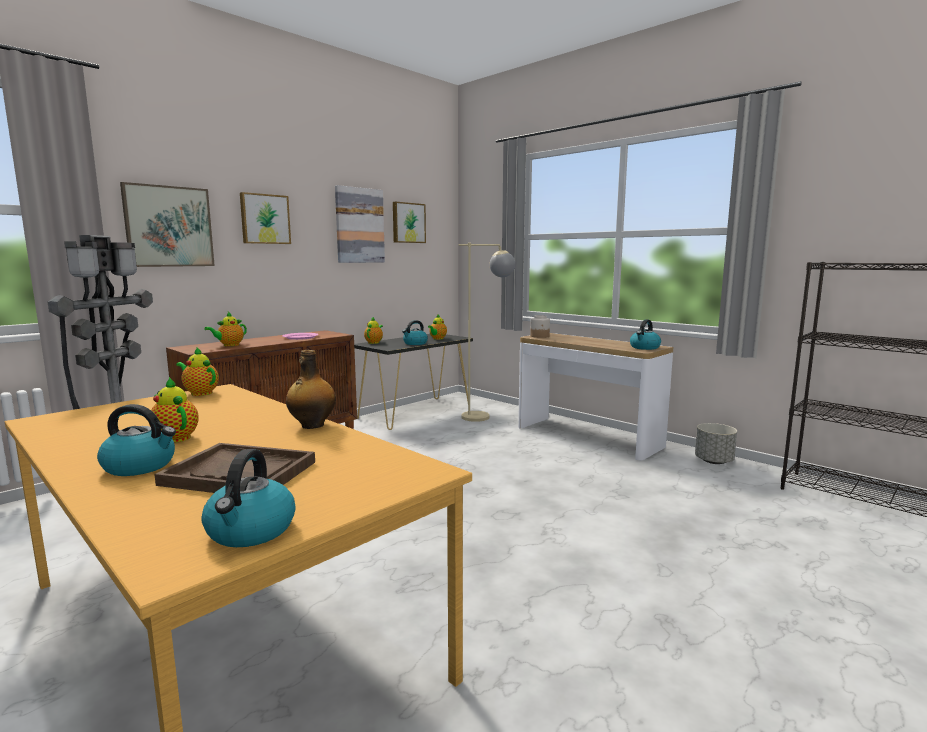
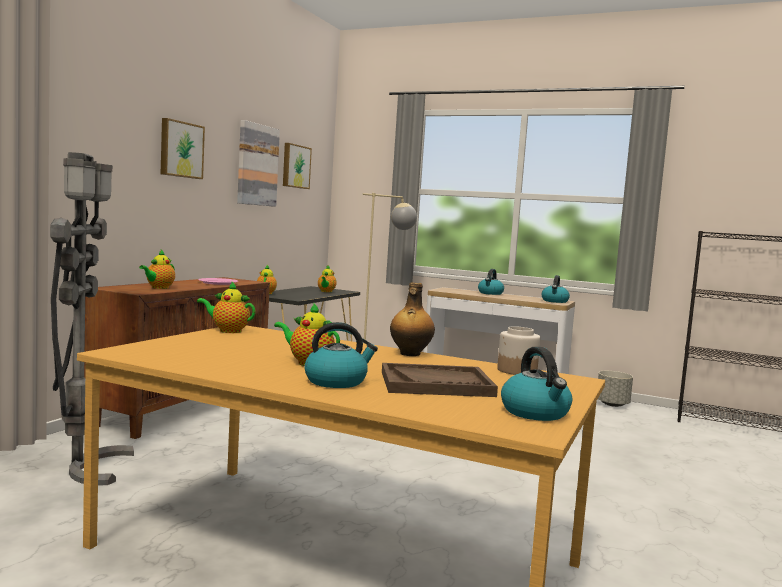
camera: 20 degrees left, 5 degrees down
(169, 226) = (97, 149): picture -> none
(415, 343) = (312, 295): kettle -> kettle (490, 293)
(540, 336) = (445, 290): jar -> jar (517, 371)

